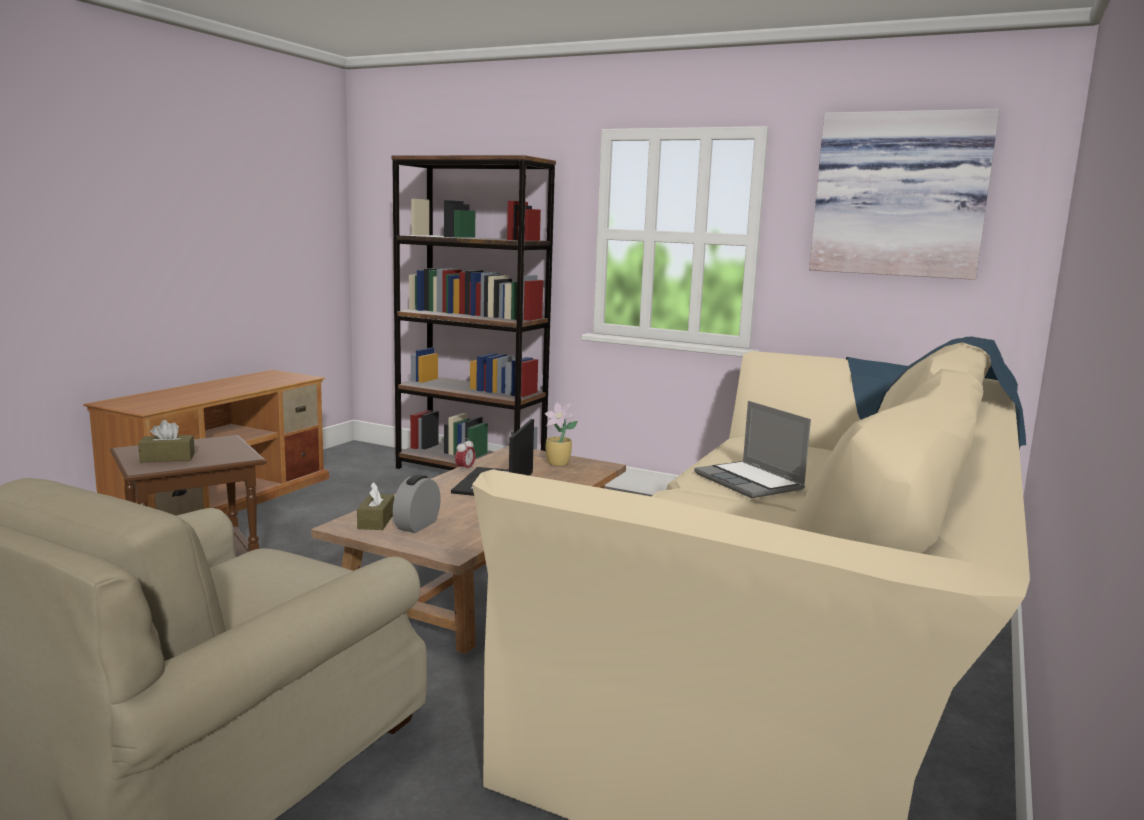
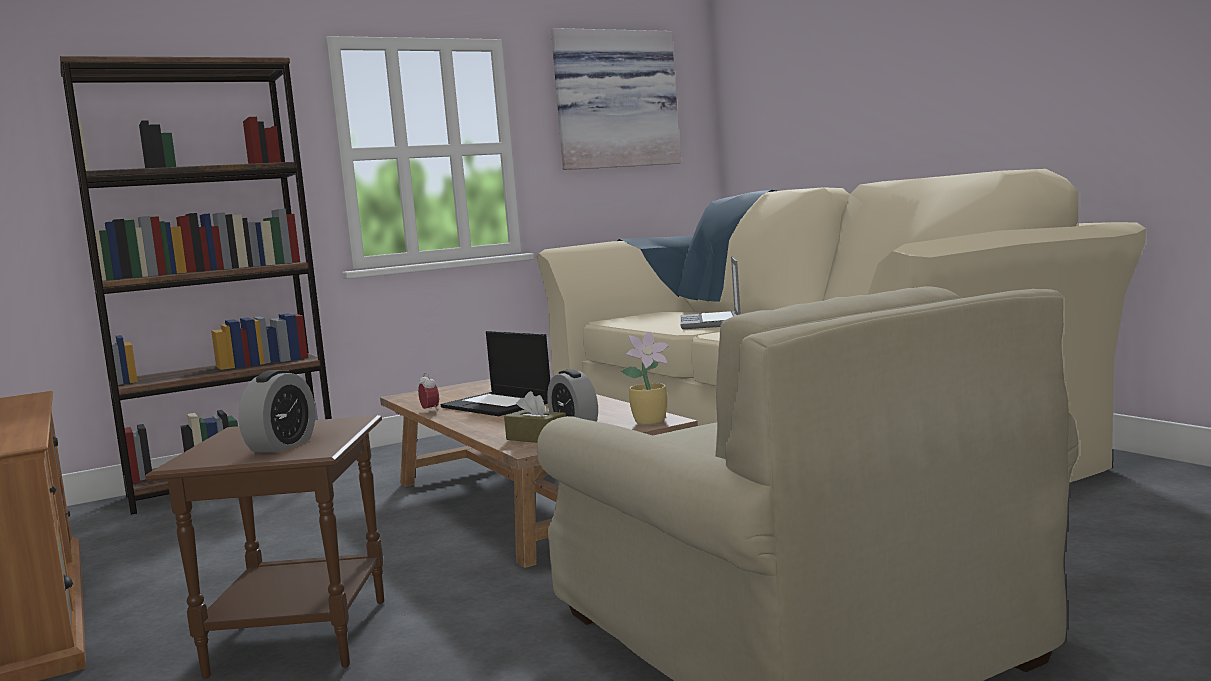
camera: 55 degrees left, 5 degrees down
(167, 458) = (282, 445): brown tissue box -> alarm clock
(558, 464) = (477, 387): potted plant -> potted plant (651, 421)
(750, 482) = (711, 323): laptop -> laptop turned 90 degrees clockwise

